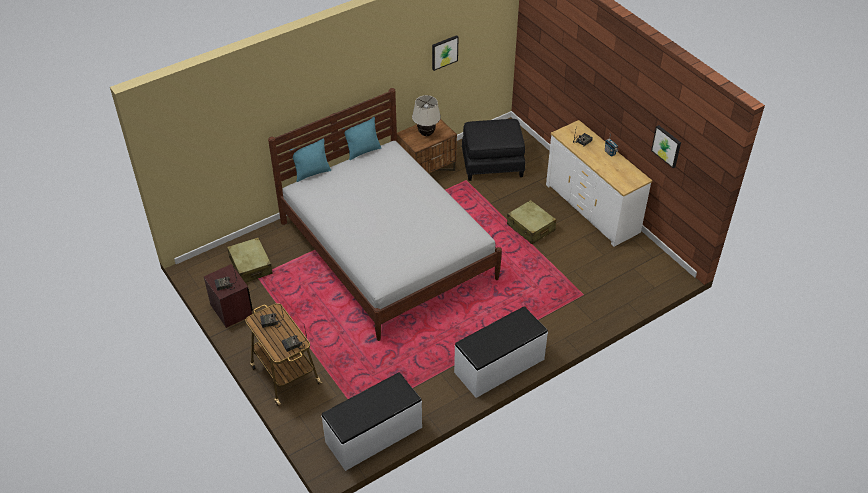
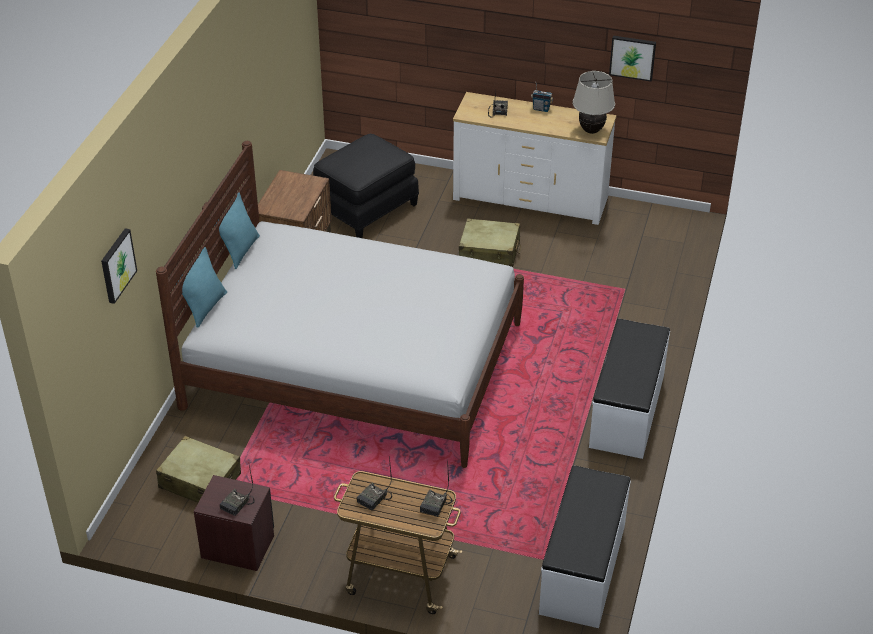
camera: 40 degrees left, 5 degrees down
(426, 134) = (292, 195): beige table lamp -> beige table lamp (591, 130)
(444, 52) = (272, 69): picture -> picture (117, 265)

